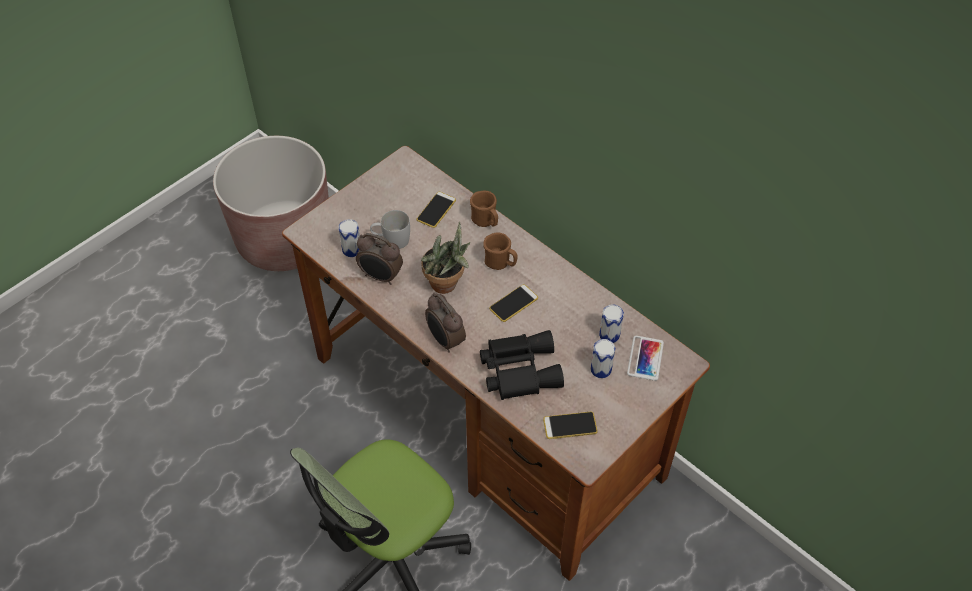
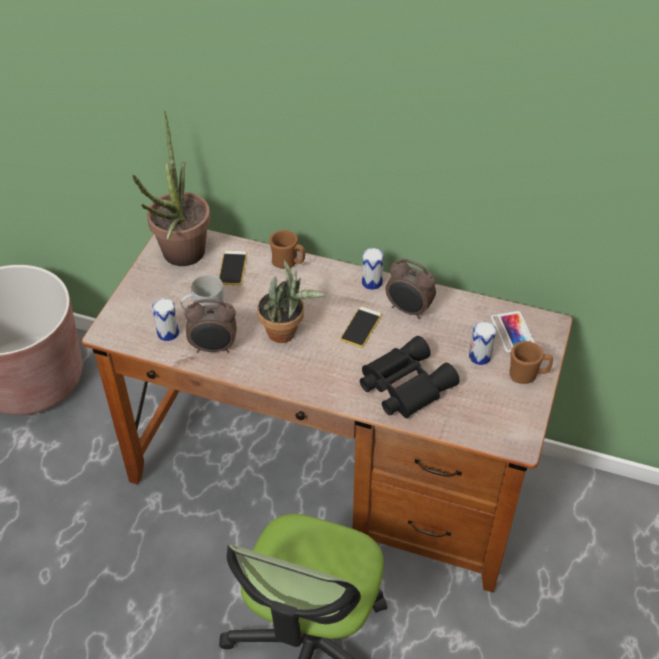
camera: 25 degrees left, 5 degrees down
(398, 186) = (180, 258): none -> potted plant
(445, 340) = (315, 384): alarm clock -> alarm clock (408, 310)
(500, 263) = (326, 295): brown mug -> brown mug (527, 375)
(570, 425) = (484, 417): phone -> none
(609, 335) = (467, 323): can -> can (372, 282)

